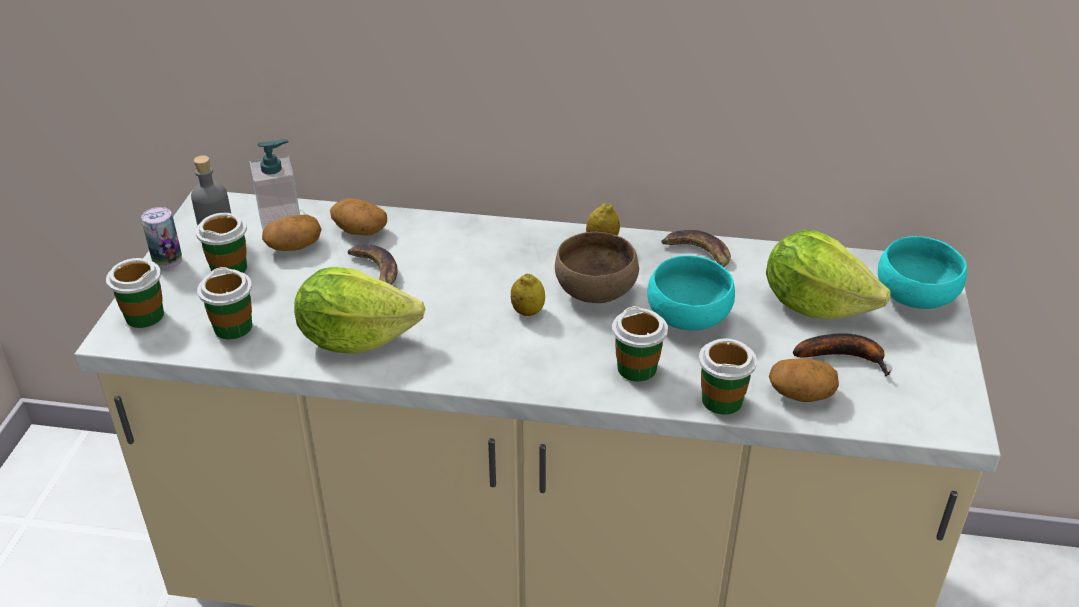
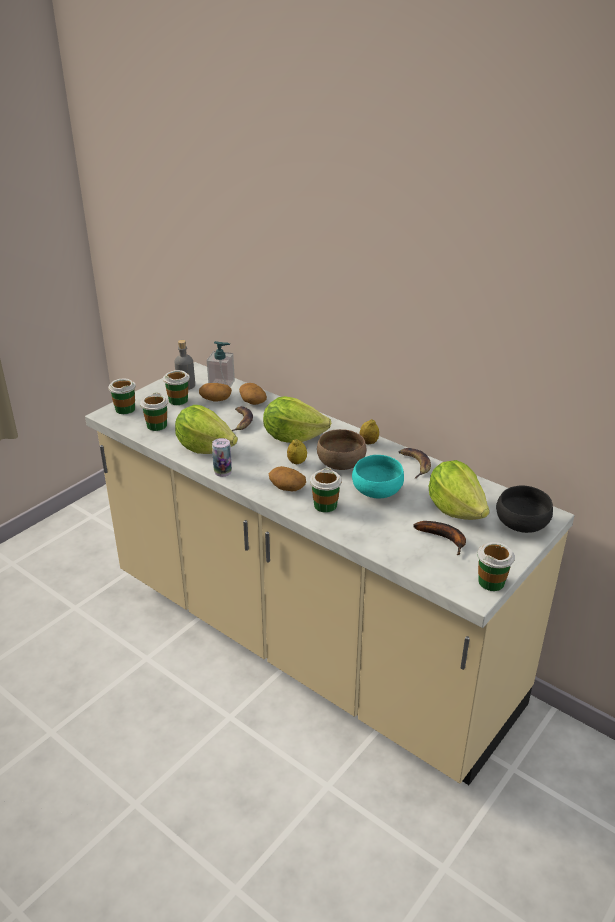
camera: 30 degrees right, 5 degrees down
(167, 261) = (155, 389): can -> can (223, 472)
(482, 271) = (293, 437): none -> lettuce
(722, 400) = (354, 534): cup -> cup (491, 582)
(800, 393) = (400, 547): potato -> potato (287, 487)
(917, 298) = (522, 526): turquoise bowl -> black bowl

